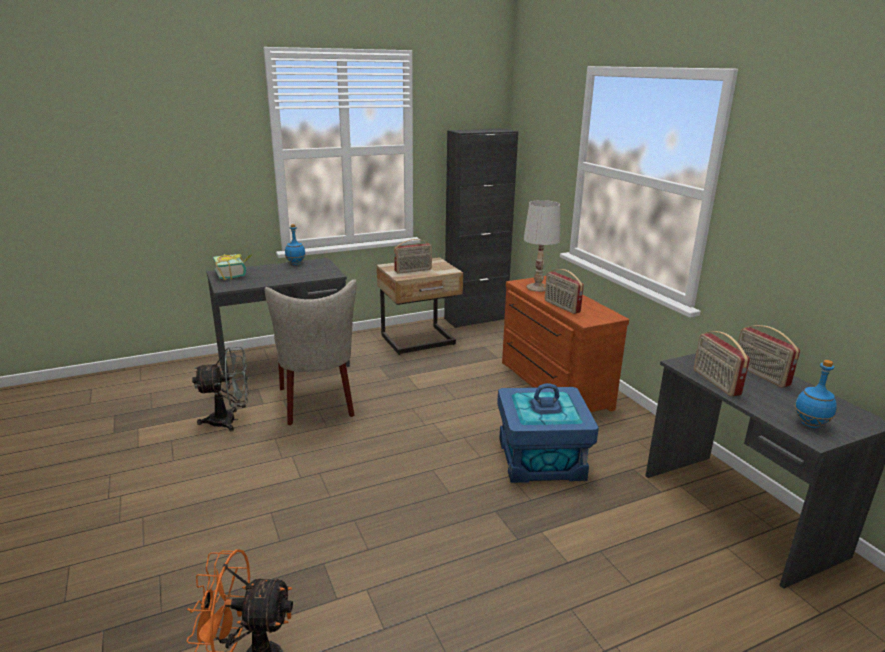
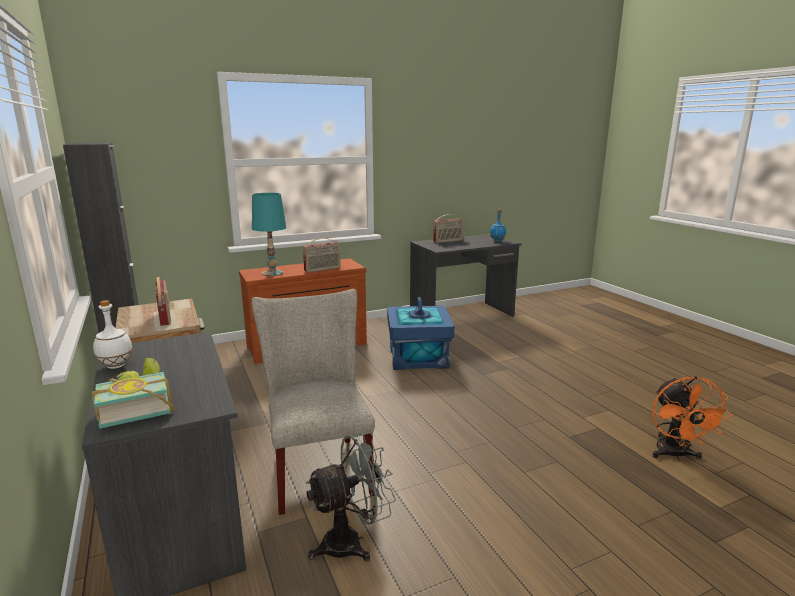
camera: 90 degrees left, 5 degrees down
(230, 420) = (351, 542): grey fan -> grey fan turned 75 degrees clockwise
(296, 264) = (115, 366): blue bottle -> white bottle
(318, 404) = (318, 468): beige chair -> beige chair turned 90 degrees counterclockwise
(537, 287) = (272, 273): white table lamp -> turquoise table lamp
(715, 382) = (460, 247): radio -> none

